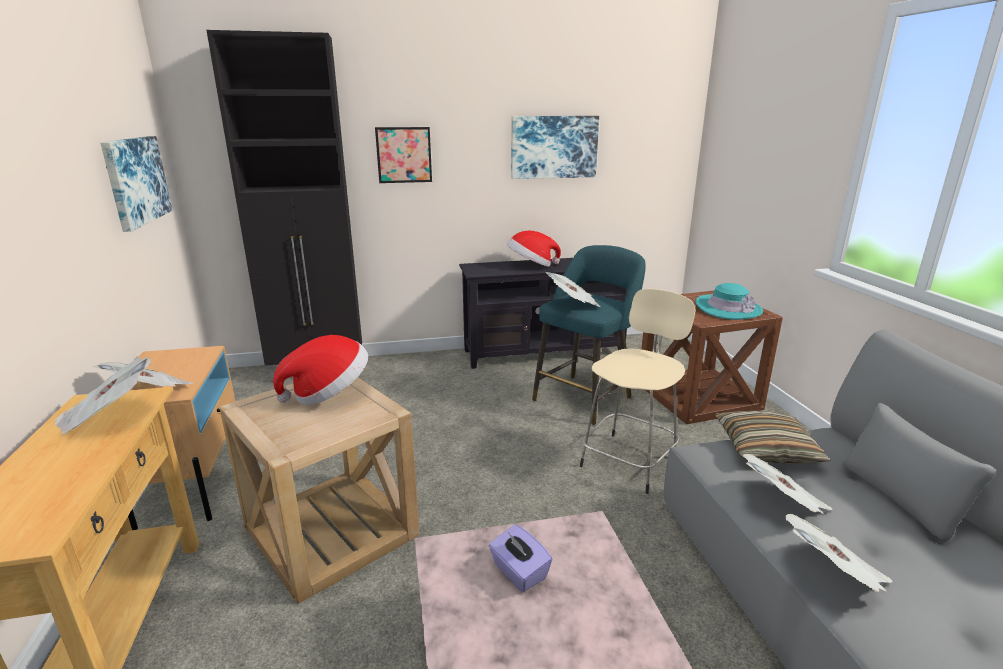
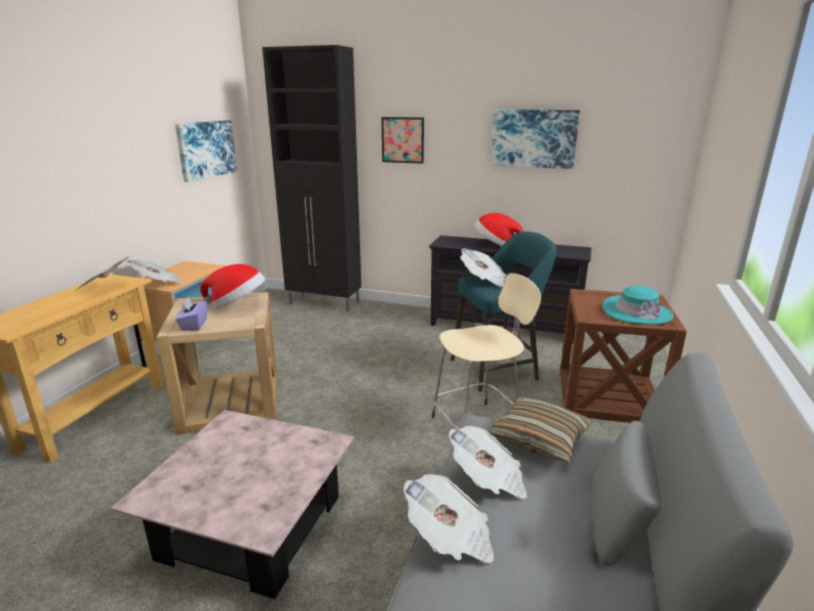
camera: 30 degrees right, 0 degrees up
(519, 572) = (254, 449): purple tissue box -> purple tissue box (193, 325)

